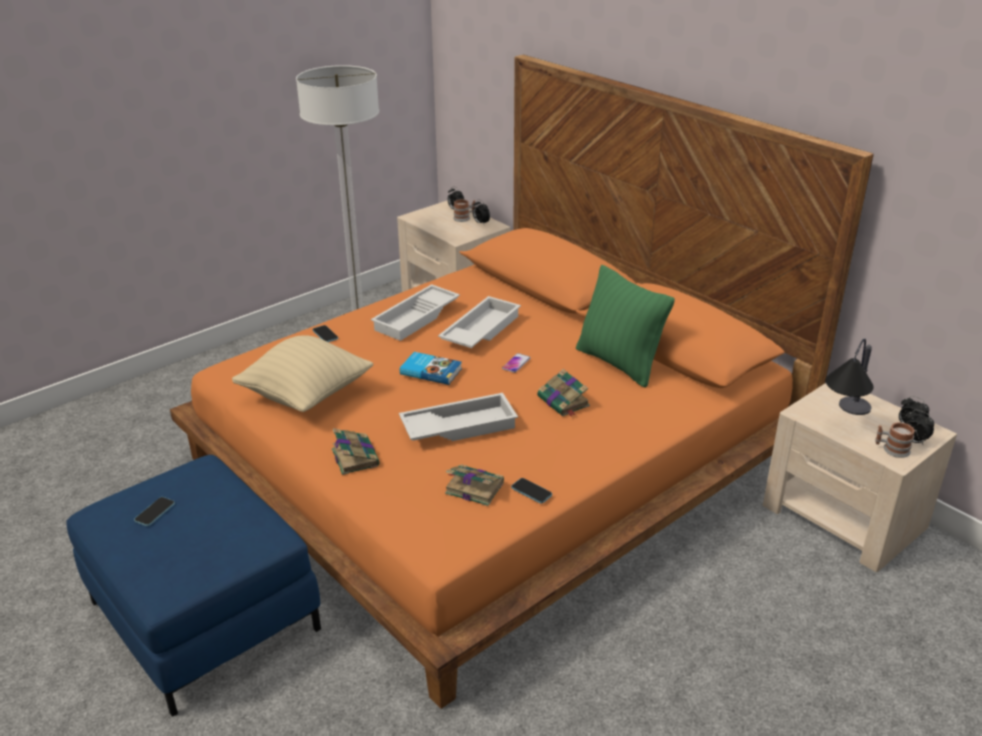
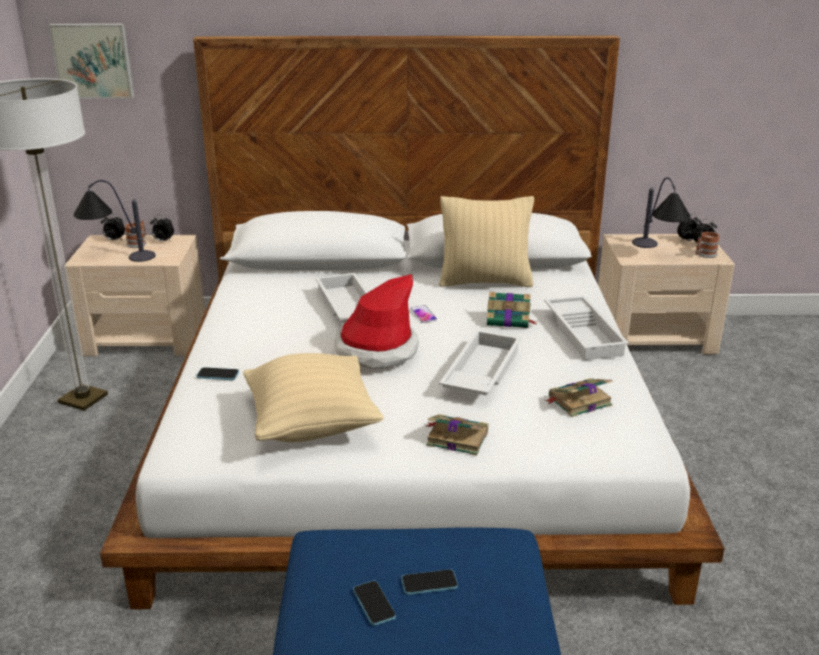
camera: 50 degrees left, 5 degrees down
(417, 318) = (275, 324): white tray -> white tray (585, 333)
(431, 371) = (376, 350): book -> hat
(434, 222) = (115, 256): none -> table lamp
(465, 57) = (93, 60): none -> picture
(492, 460) = (409, 431): orange bed -> white bed
(531, 492) = (613, 380): phone -> phone (429, 583)
(619, 363) = (485, 282): green pillow -> beige pillow

